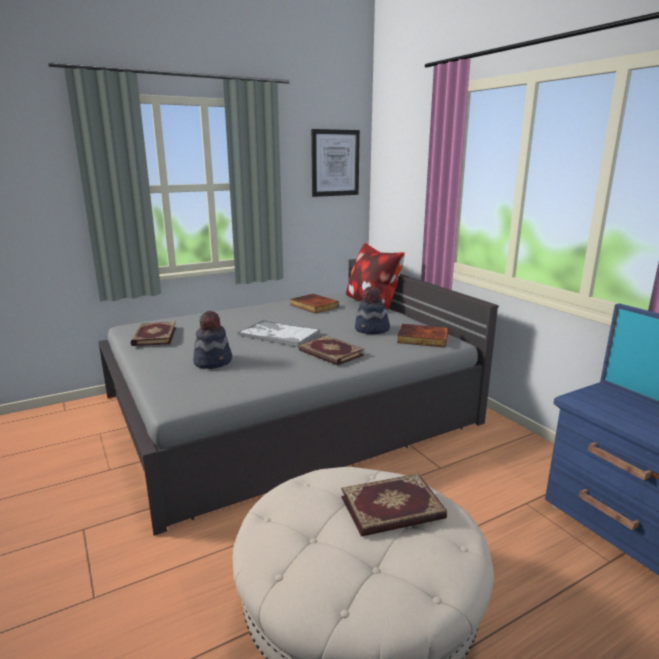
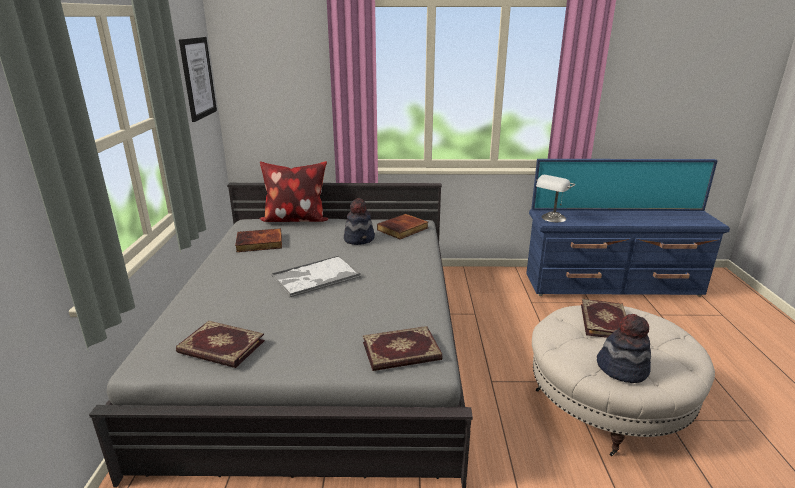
camera: 60 degrees left, 5 degrees up
(213, 361) = (346, 325): hat -> hat (622, 368)
(330, 353) = (391, 268): book -> book (401, 352)
(593, 398) = (552, 219): none -> white table lamp

